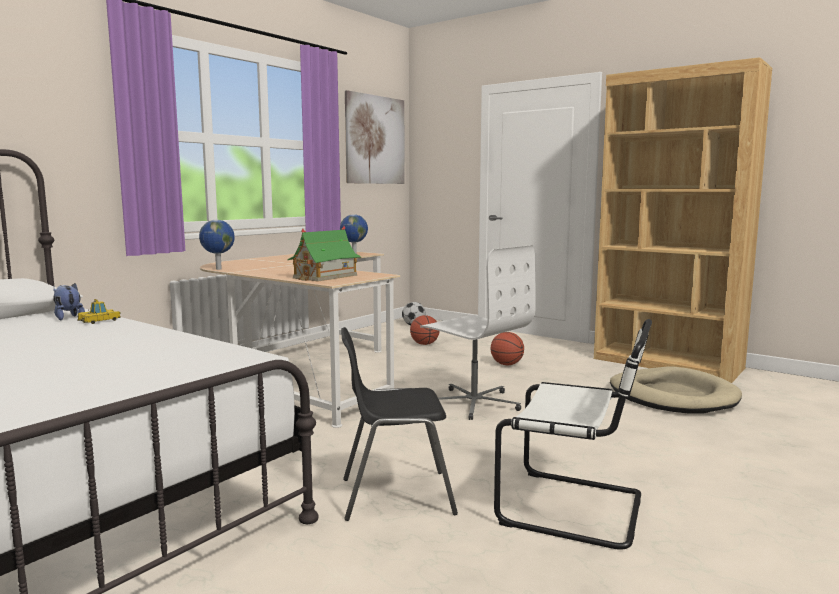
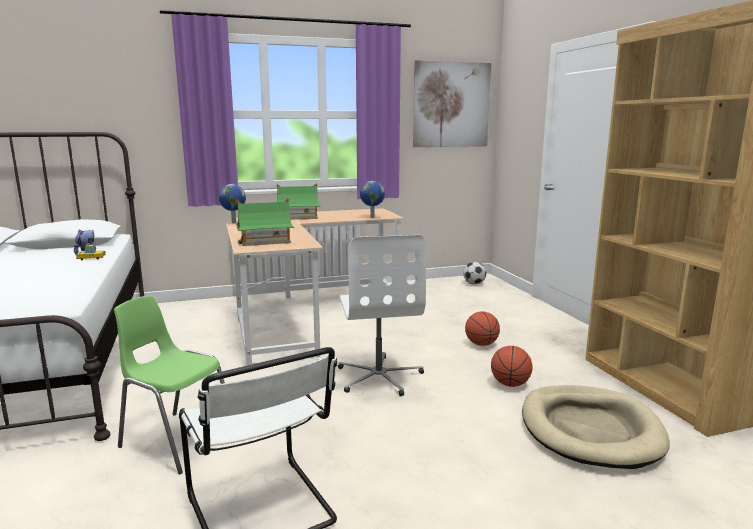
camera: 35 degrees right, 5 degrees up
(274, 260) = (298, 217): none -> toy house
(395, 495) = (177, 440): black chair -> green chair
(424, 344) = (447, 305): basketball -> basketball (510, 384)

